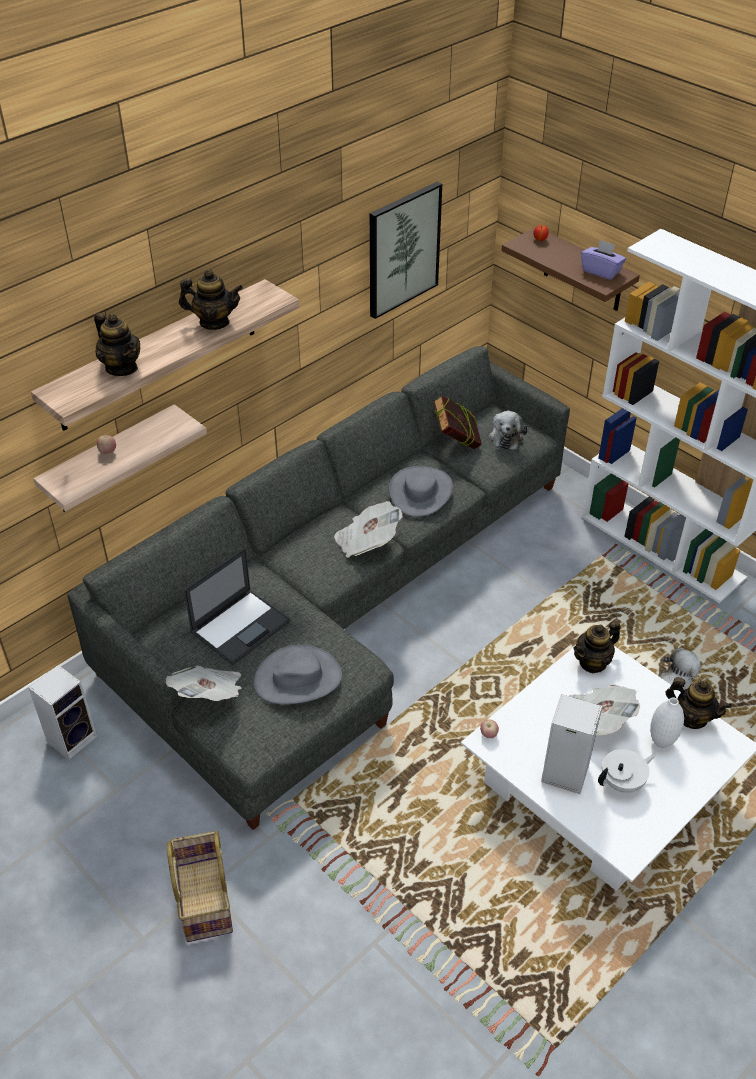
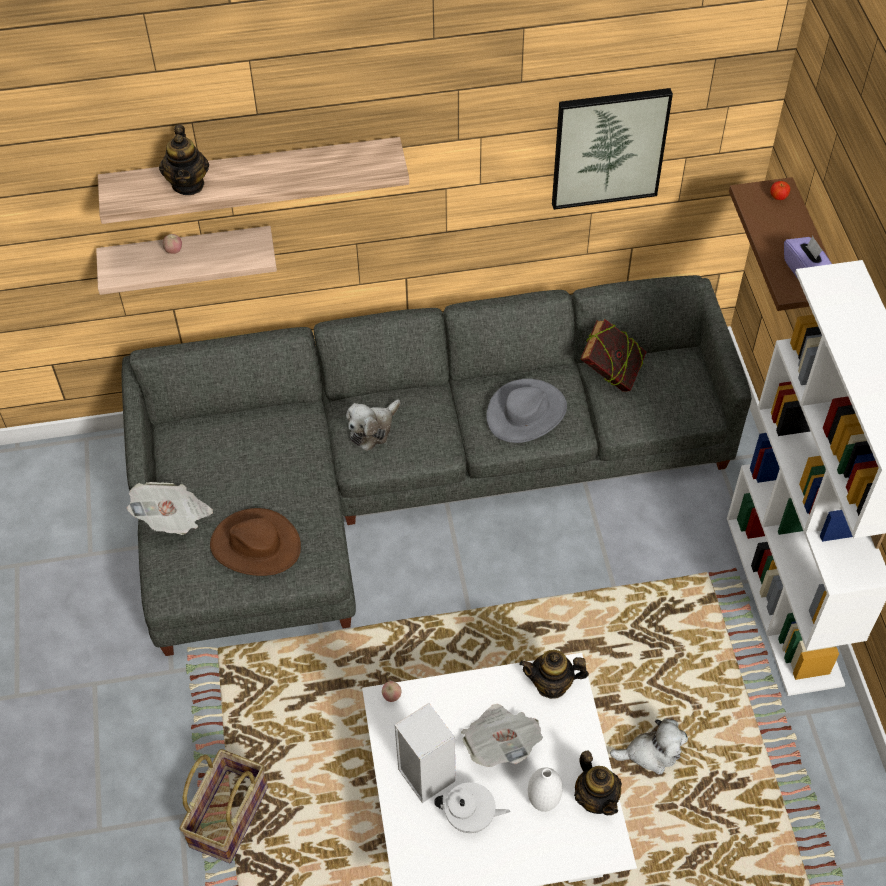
camera: 35 degrees right, 10 degrees up
(73, 738) = (91, 485): speaker -> none
(203, 899) = (84, 691): basket -> basket (227, 815)
(214, 322) = (308, 169): teapot -> none
(241, 626) = (250, 466): laptop -> none
(298, 678) = (255, 545): grey hat -> brown hat
(367, 542) = (430, 440): newspaper -> none
(506, 436) = (670, 393): plush toy -> plush toy (373, 429)

